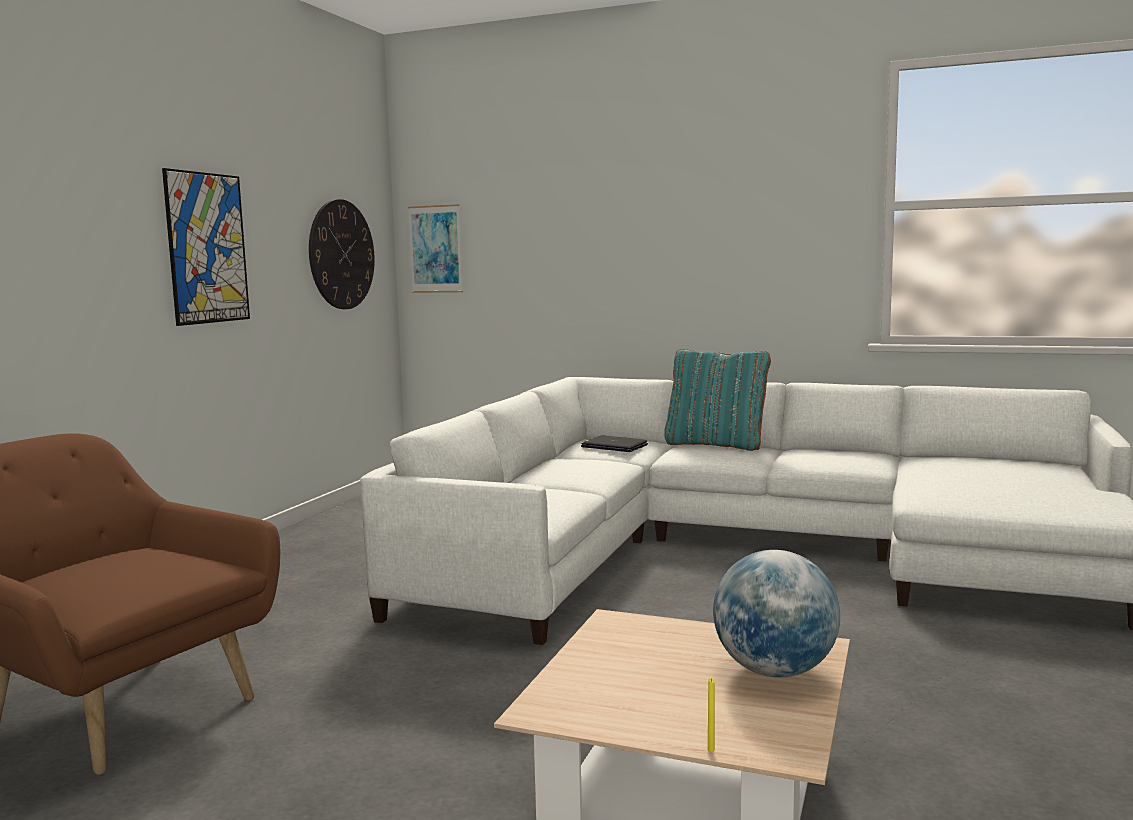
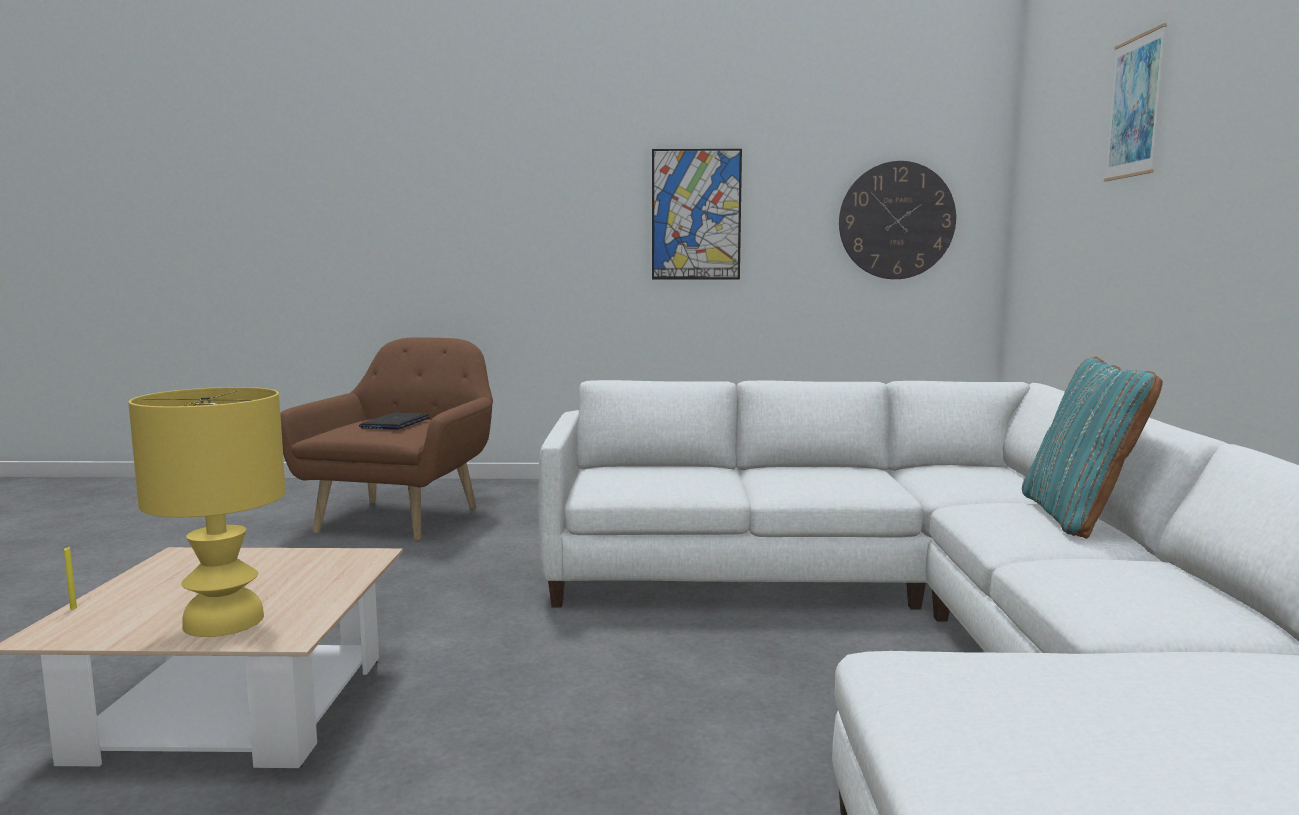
camera: 70 degrees right, 0 degrees up
(435, 249) = (1030, 212): picture -> picture (1135, 107)
(614, 446) = (961, 477): laptop -> laptop (395, 423)
(774, 671) = (224, 621): globe -> yellow table lamp

